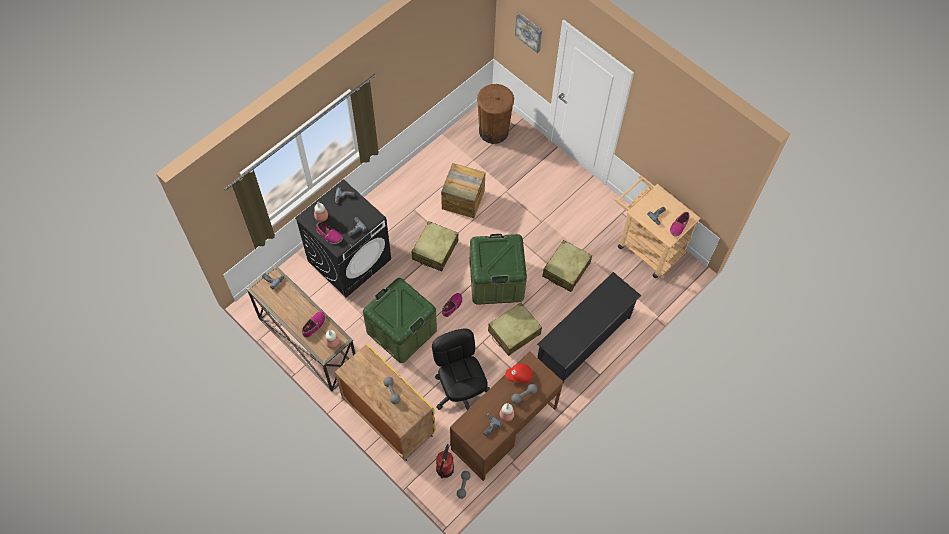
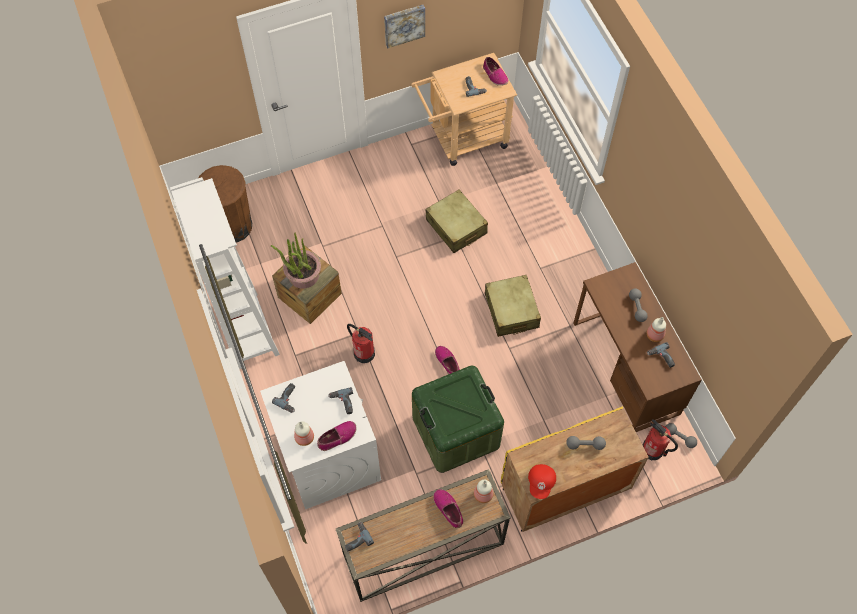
camera: 65 degrees left, 0 degrees up
(349, 260) = (328, 456): black washing machine -> white washing machine
(419, 174) = (247, 330): none -> white bookcase
(435, 250) = (364, 353): beige suitcase -> fire extinguisher
(460, 391) = (561, 396): black office chair -> none
(461, 180) = (303, 275): none -> potted plant
(496, 281) = (436, 302): green storage box -> none
(519, 376) = (611, 303): red cap -> red cap (541, 483)
(529, 31) = (197, 79): picture -> picture (404, 24)
(584, 339) = (550, 245): black shoe rack -> none

